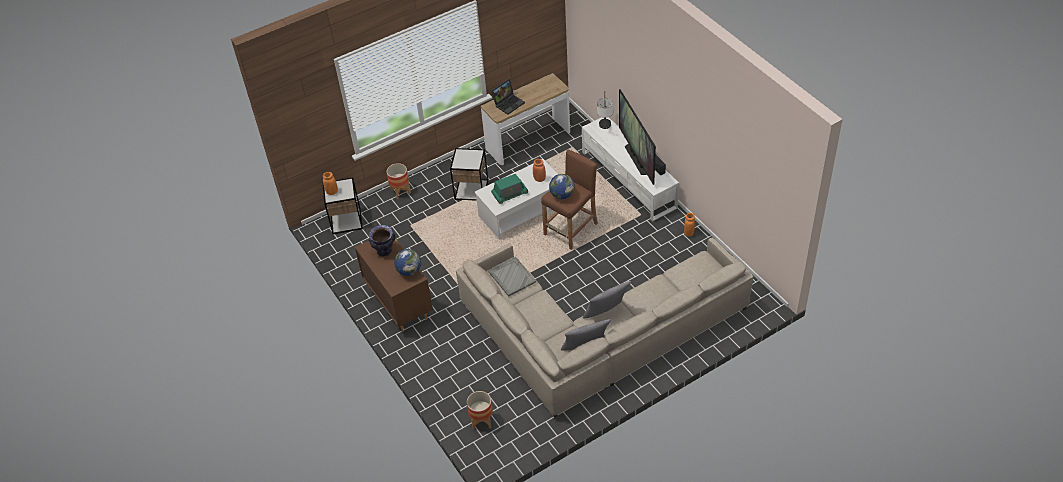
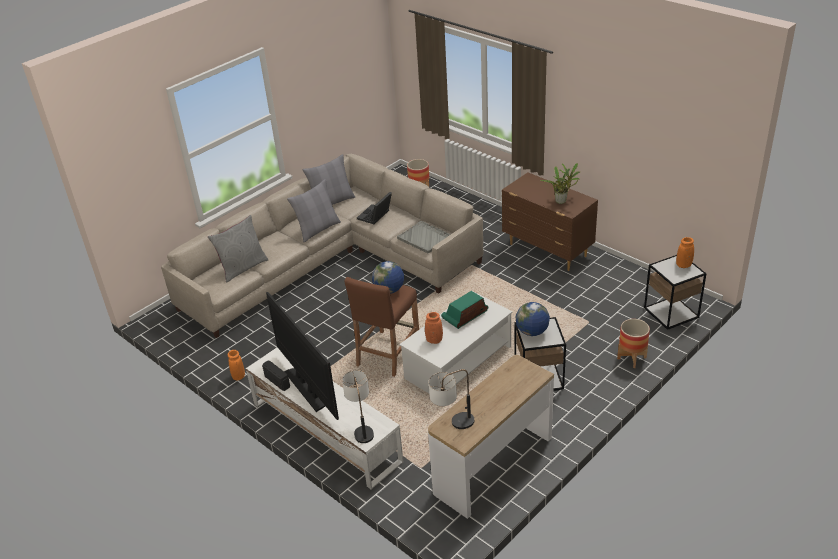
camera: 165 degrees right, 10 degrees down
(384, 251) = (562, 201): vase -> potted plant
(409, 271) = (524, 191): globe -> globe (532, 332)
(508, 103) = (512, 385): laptop -> laptop (375, 216)
(553, 87) = (452, 425): none -> table lamp
(680, 280) = (243, 267): none -> grey pillow

